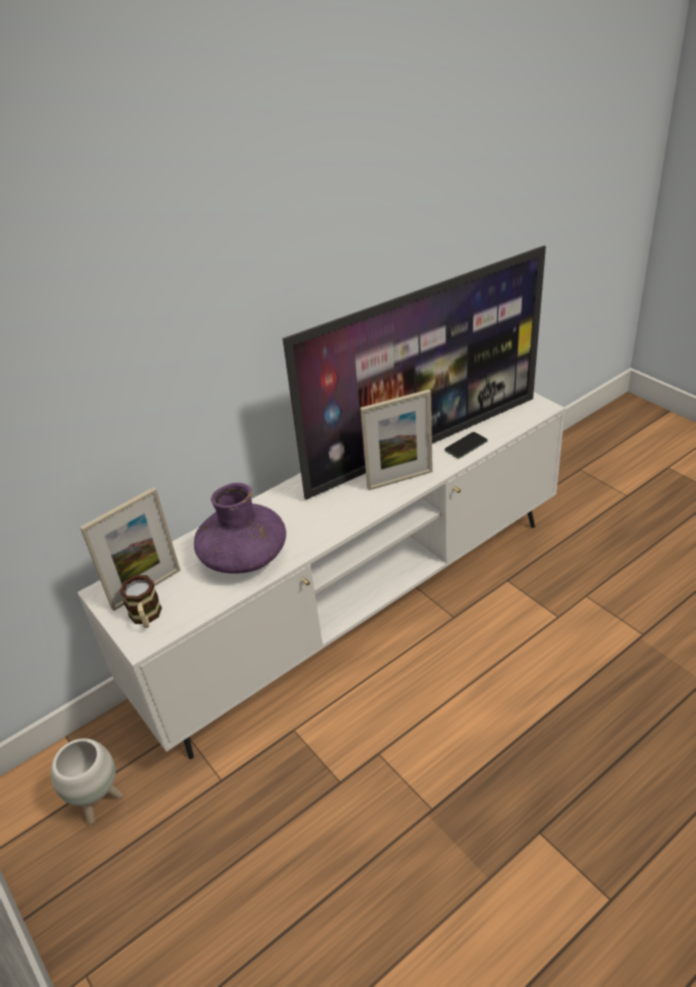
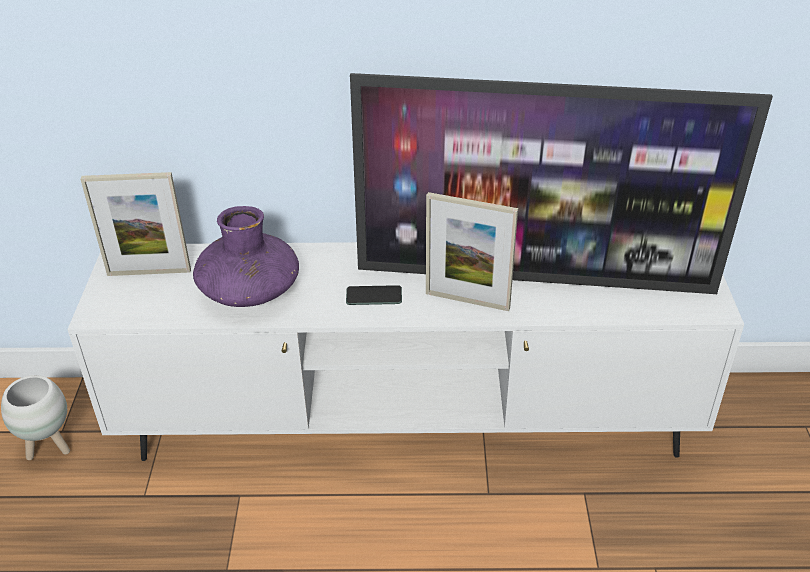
camera: 35 degrees right, 0 degrees up
(146, 617) = (121, 296): mug -> none
(466, 446) = (576, 304): phone -> phone (374, 296)

